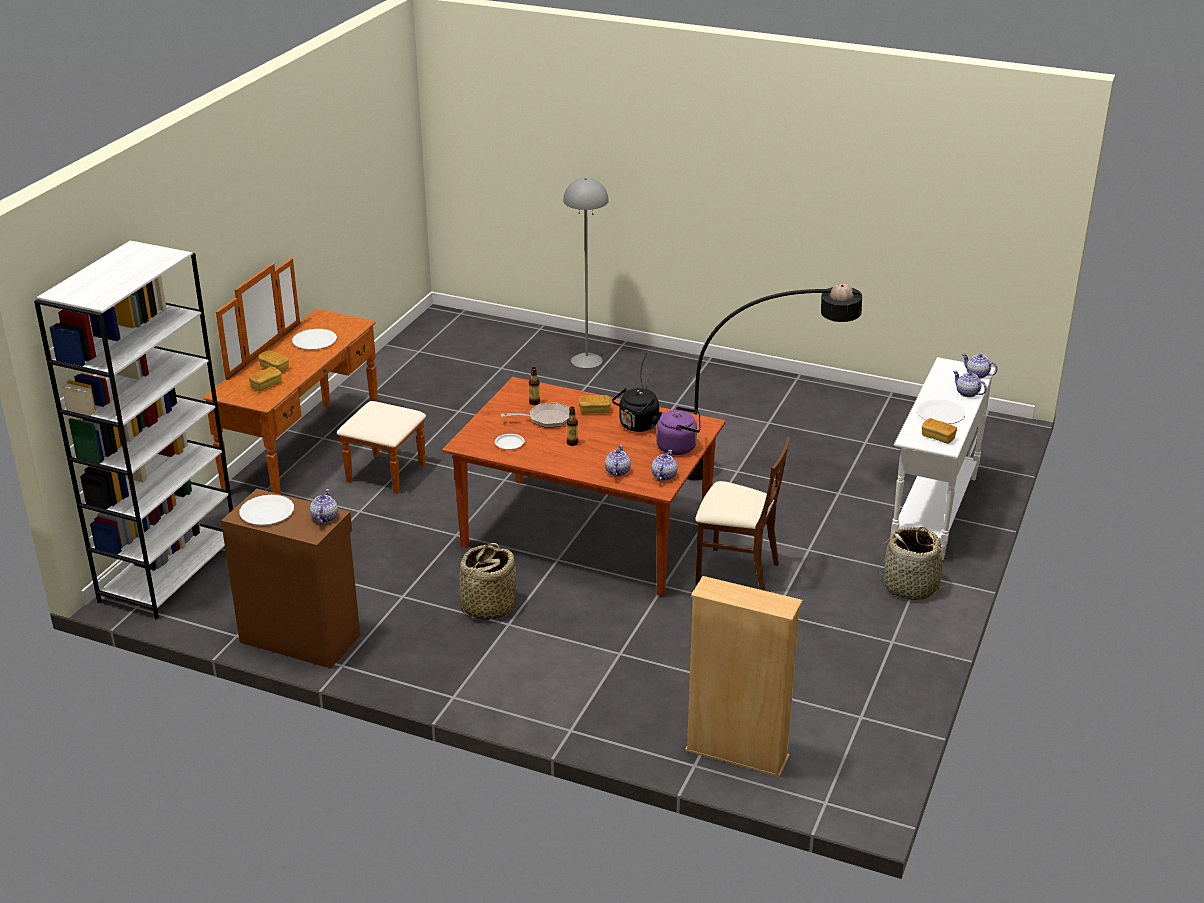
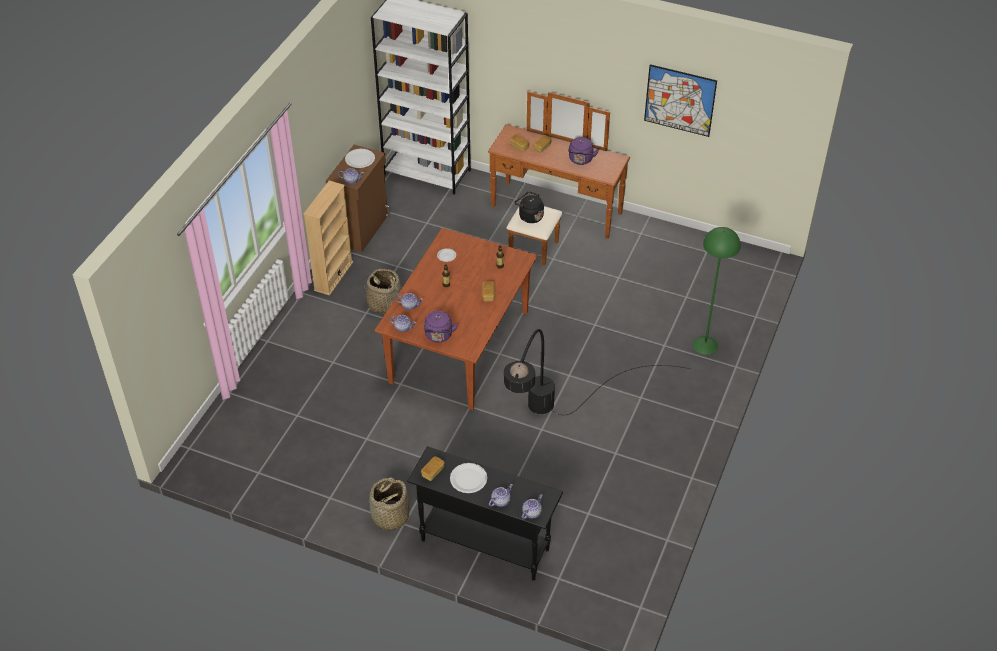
camera: 90 degrees right, 15 degrees up
(314, 341) = (580, 160): white plate -> purple kettle
(332, 180) = (680, 100): none -> picture
(546, 419) = (477, 272): frying pan -> none
(587, 360) = (705, 345): grey floor lamp -> green floor lamp
(637, 426) = (467, 316): black kettle -> black kettle (529, 216)
(736, 572) = (413, 421): brown chair -> none
(737, 754) = (235, 412): beige bookcase -> beige bookcase (333, 276)
(933, 512) = (484, 544): white console table -> black console table

